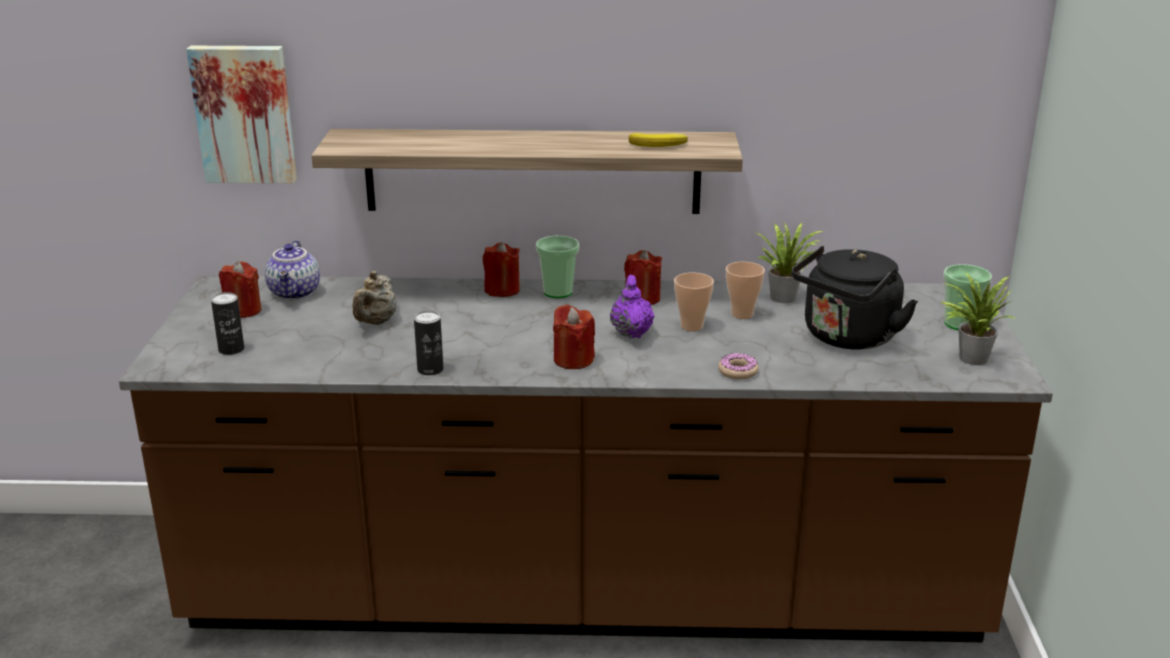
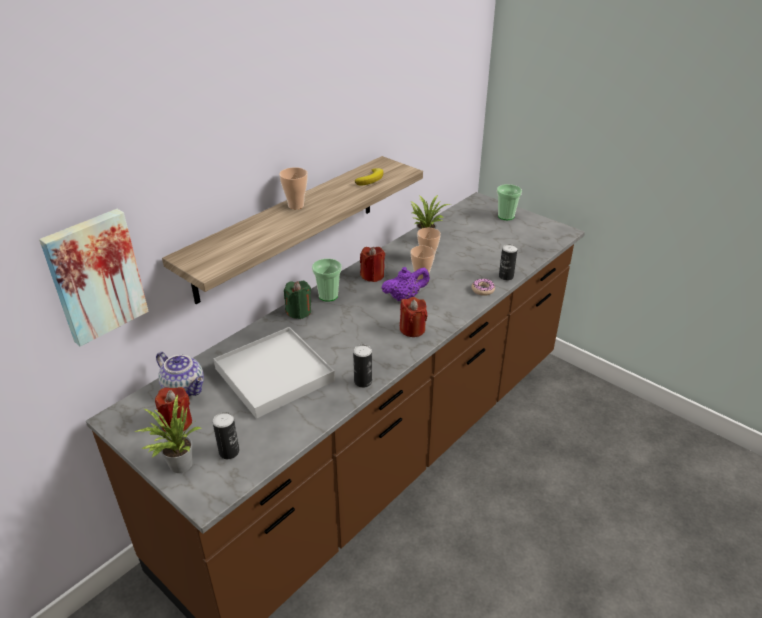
camera: 50 degrees left, 10 degrees up
(375, 322) = (274, 375): beige teapot -> white tray
(502, 290) = (299, 311): red candle -> green candle
(527, 136) = (296, 205): none -> cup
(631, 332) = (405, 297): purple teapot -> purple teapot turned 120 degrees clockwise
(800, 376) = (506, 276): none -> can
(847, 338) = (485, 247): black kettle -> none
(969, 357) = (537, 230): potted plant -> potted plant (177, 464)

